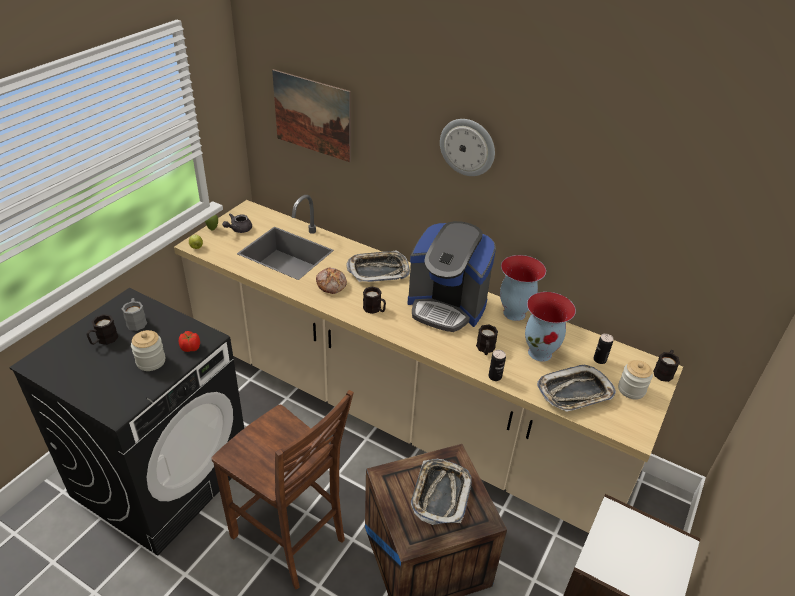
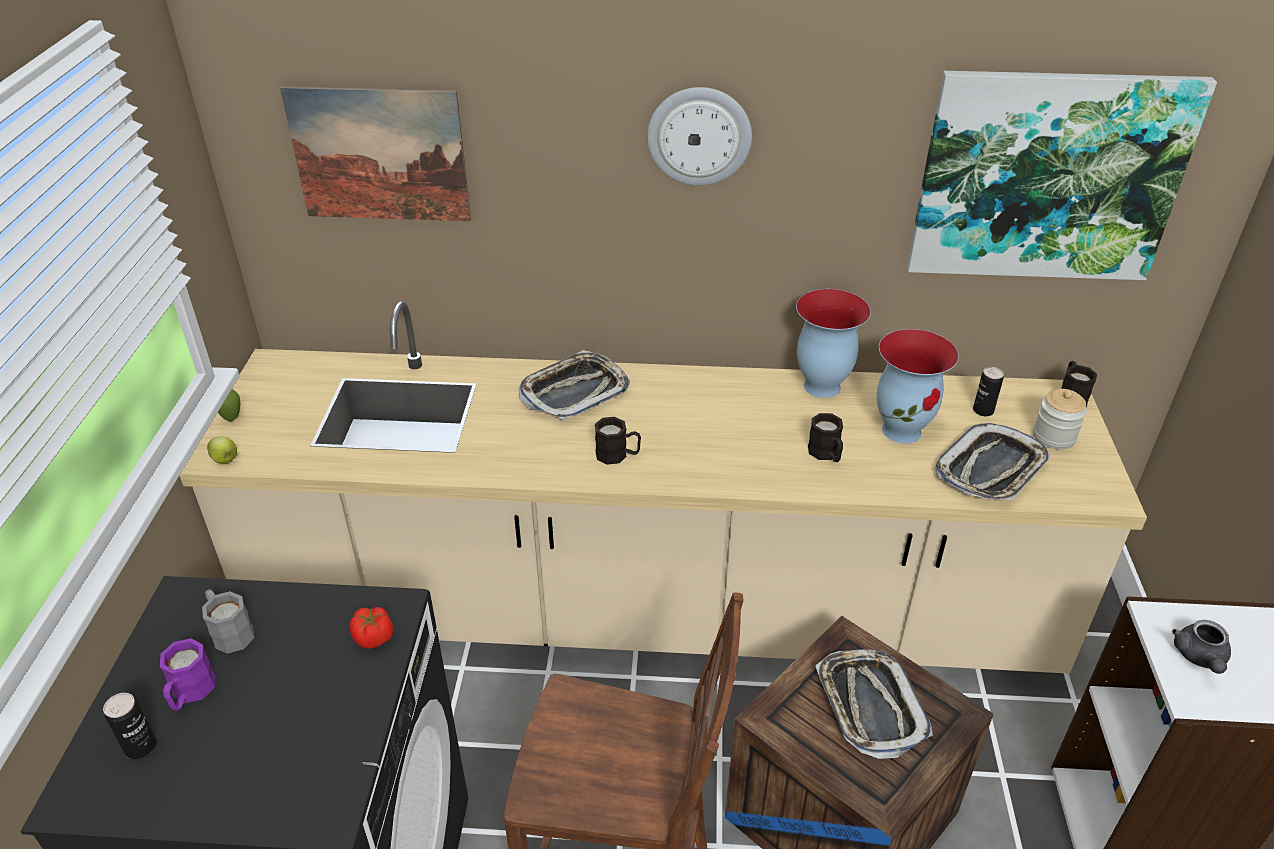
camera: 25 degrees left, 0 degrees up
(103, 340) = (190, 693): black mug -> purple mug
(151, 361) = (318, 693): jar -> none
(238, 229) = (281, 404): grey teapot -> grey teapot (1199, 658)
(332, 284) = (517, 440): bread -> none
(447, 306) = (721, 410): coffee machine -> none
(495, 376) = (871, 489): can -> can (140, 747)
(668, 227) = (1048, 177): none -> picture

